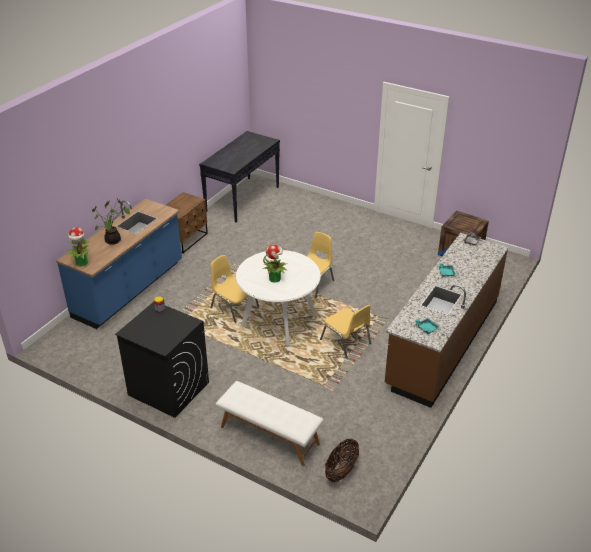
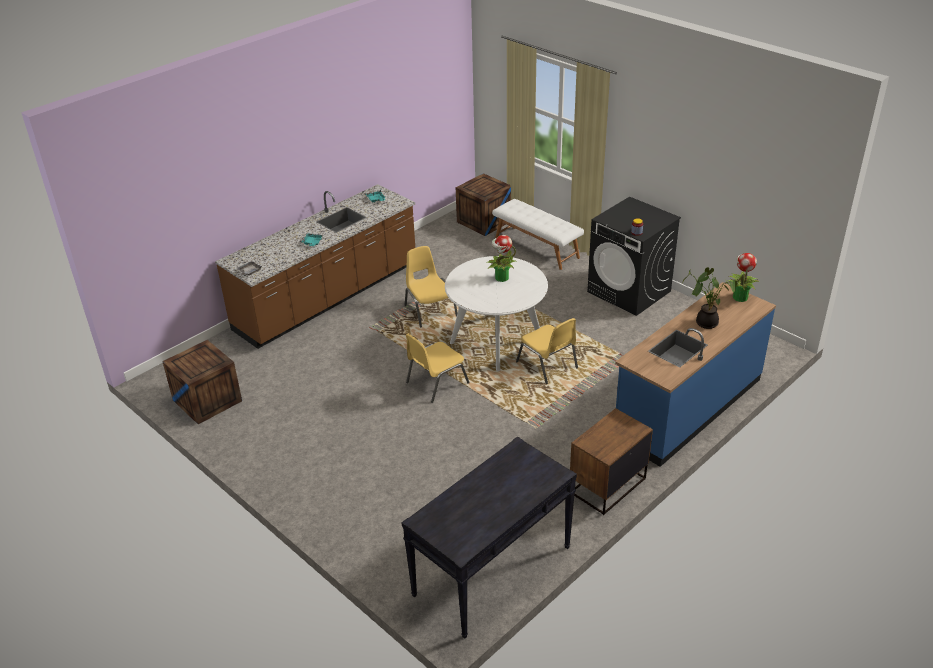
camera: 165 degrees left, 0 degrees up
(341, 470) = (484, 221): basket -> crate

